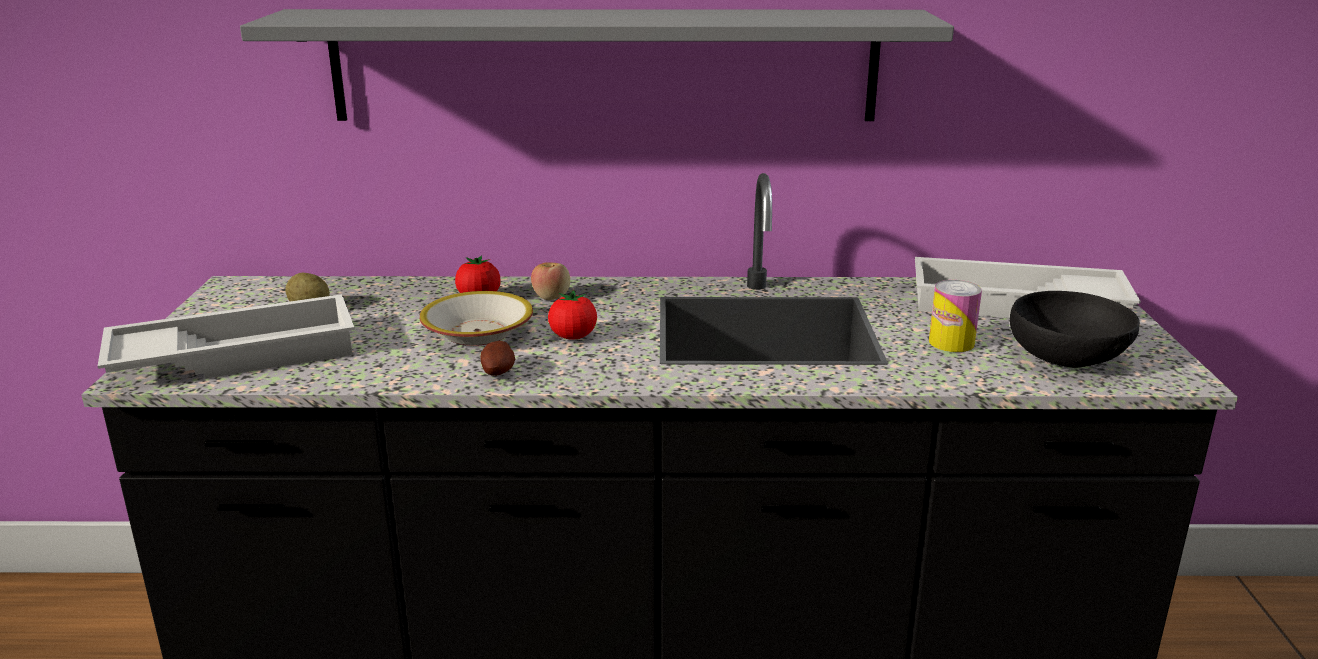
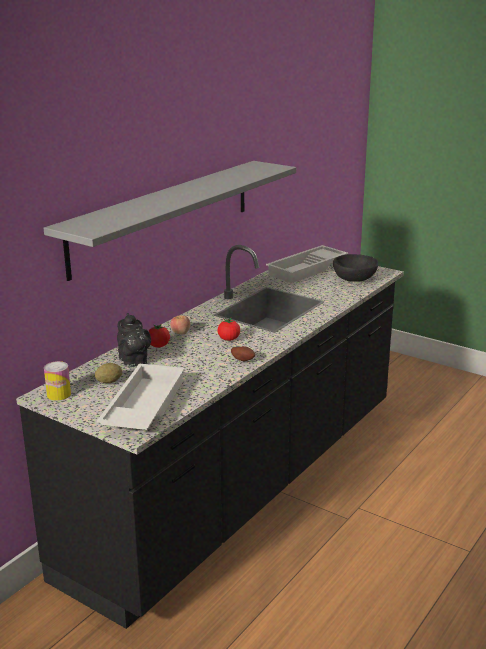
camera: 55 degrees left, 0 degrees up
(398, 301) = (134, 362): none -> black teapot
(477, 333) = (197, 354): bowl -> none
(951, 342) = (322, 288): can -> can (59, 394)

